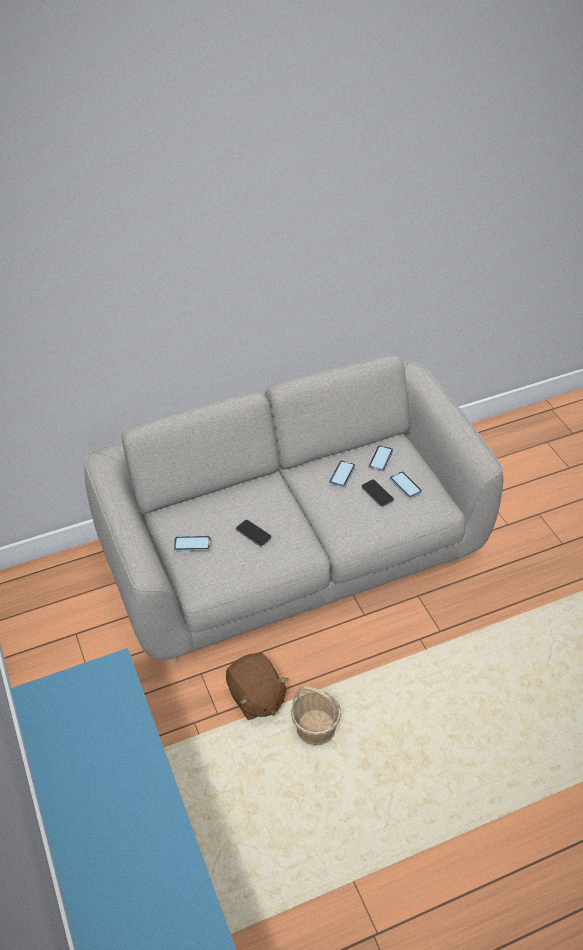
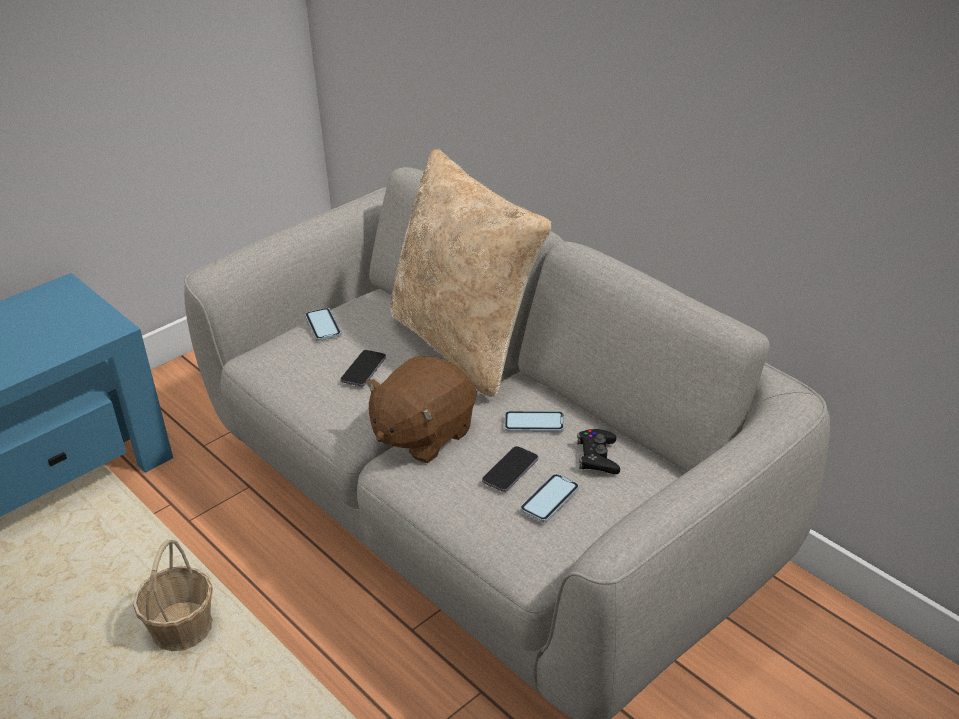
camera: 70 degrees right, 10 degrees down
(255, 486) = (463, 350): none -> beige pillow
(256, 698) = (222, 550): brown plush toy -> brown plush toy (422, 434)
(380, 459) = (597, 457): phone -> black game controller

